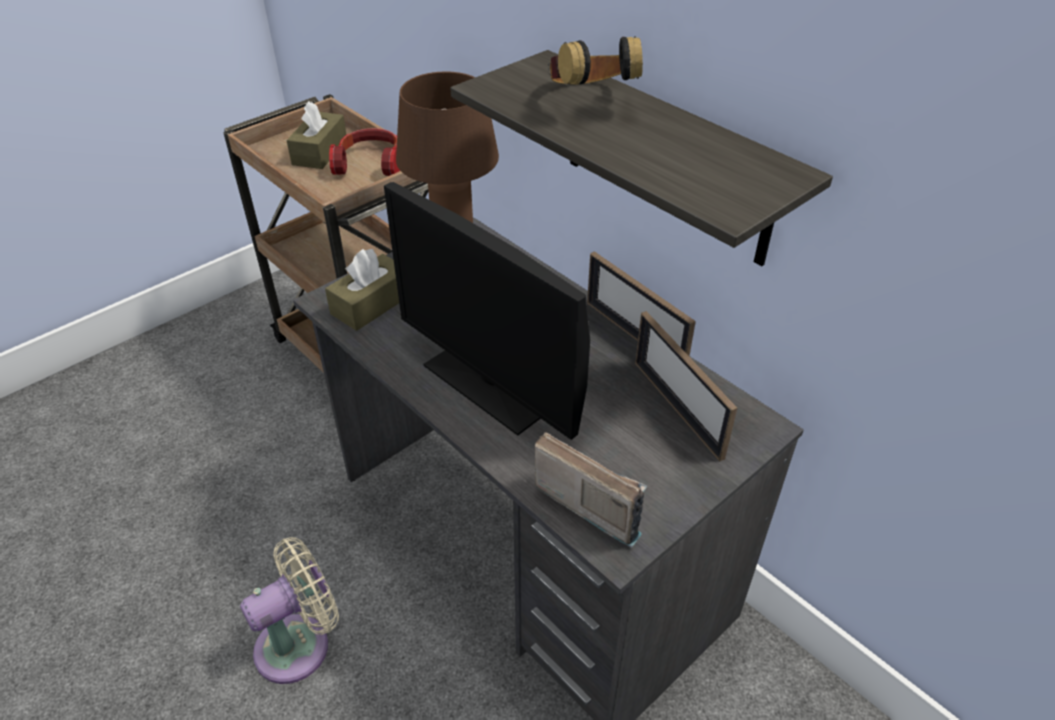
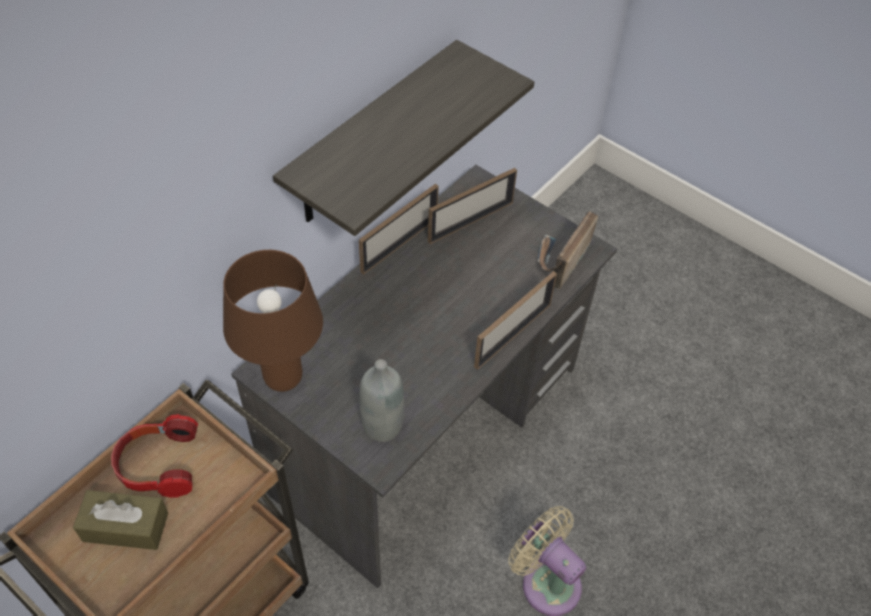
camera: 100 degrees left, 10 degrees up
(372, 304) = (382, 426): brown tissue box -> grey bottle
(467, 426) = (513, 335): none -> picture frame
(491, 383) = (466, 326): monitor -> none
(590, 100) = (370, 144): headphones -> none

